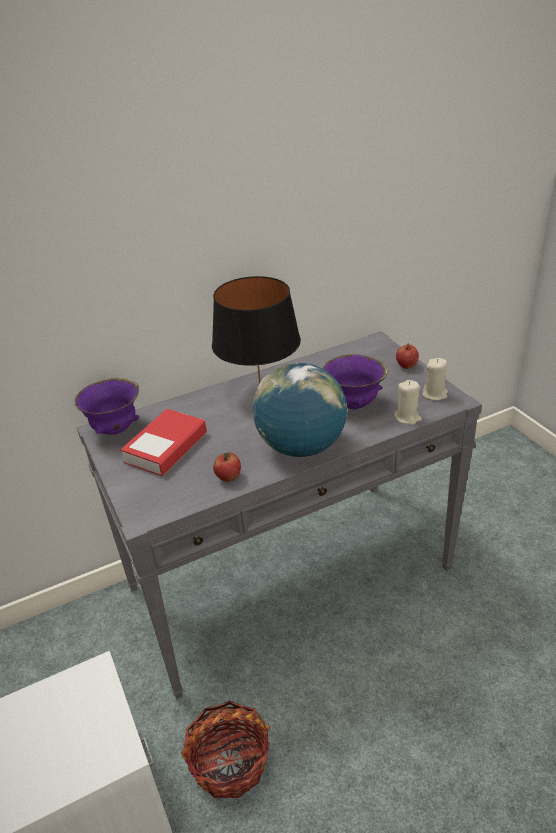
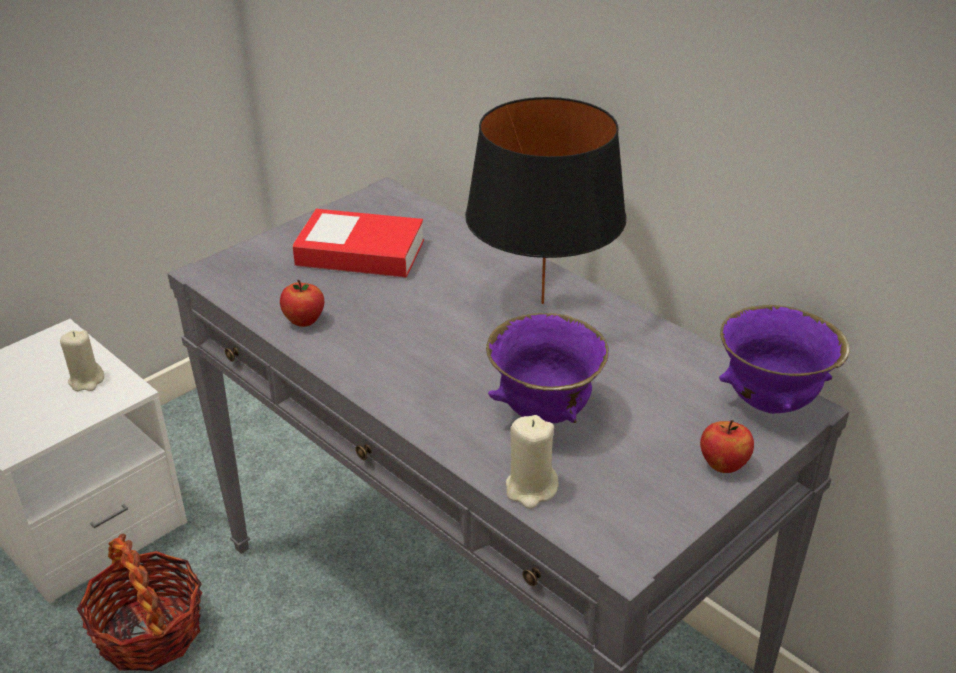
camera: 70 degrees right, 0 degrees up
(116, 429) = (389, 205): purple bowl -> purple bowl (770, 404)
(301, 447) = (397, 375): globe -> none
(435, 394) = (632, 519): beige candle -> beige candle (86, 381)

